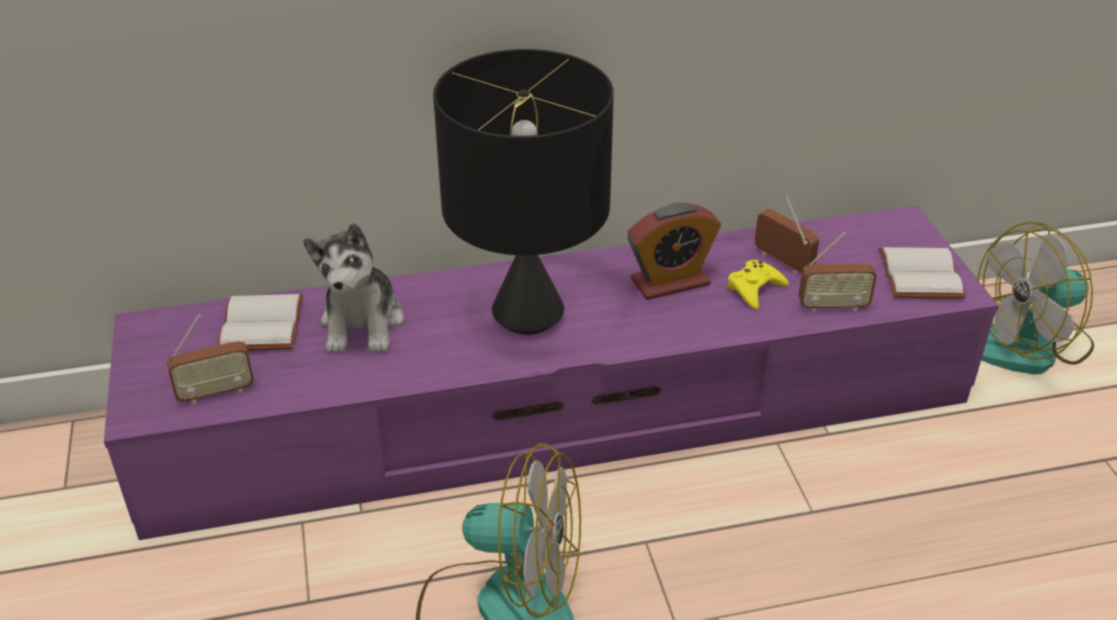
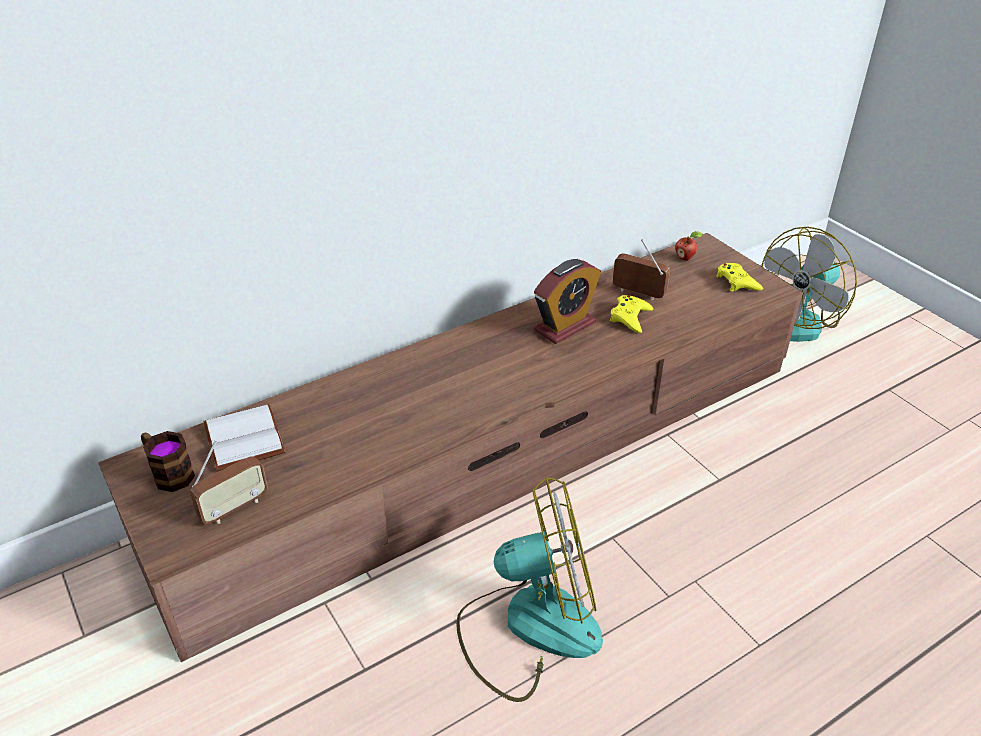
camera: 20 degrees left, 0 degrees up
(173, 341) = (168, 473): none -> mug
(362, 323) = (334, 416): plush toy -> none
(528, 316) = (470, 378): black table lamp -> none
(557, 406) = (489, 449): purple tv stand -> brown tv stand
(833, 306) = (693, 318): radio -> none
(869, 231) = (685, 258): none -> apple
(917, 274) = (737, 282): white book -> yellow game controller

